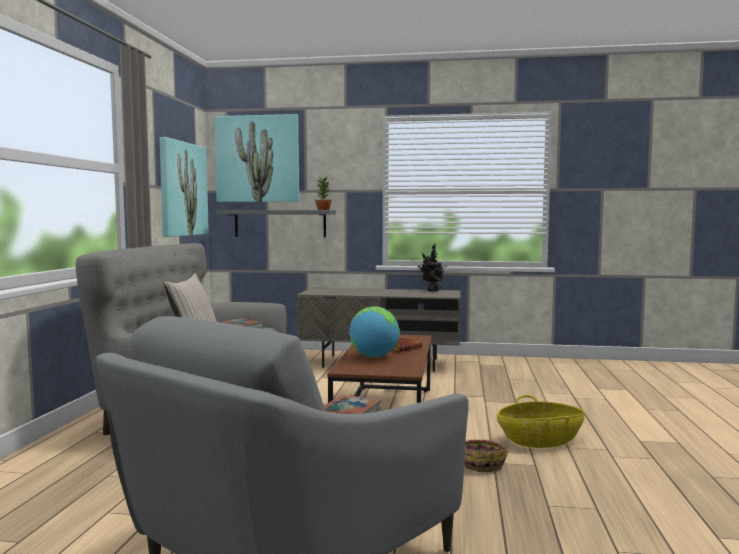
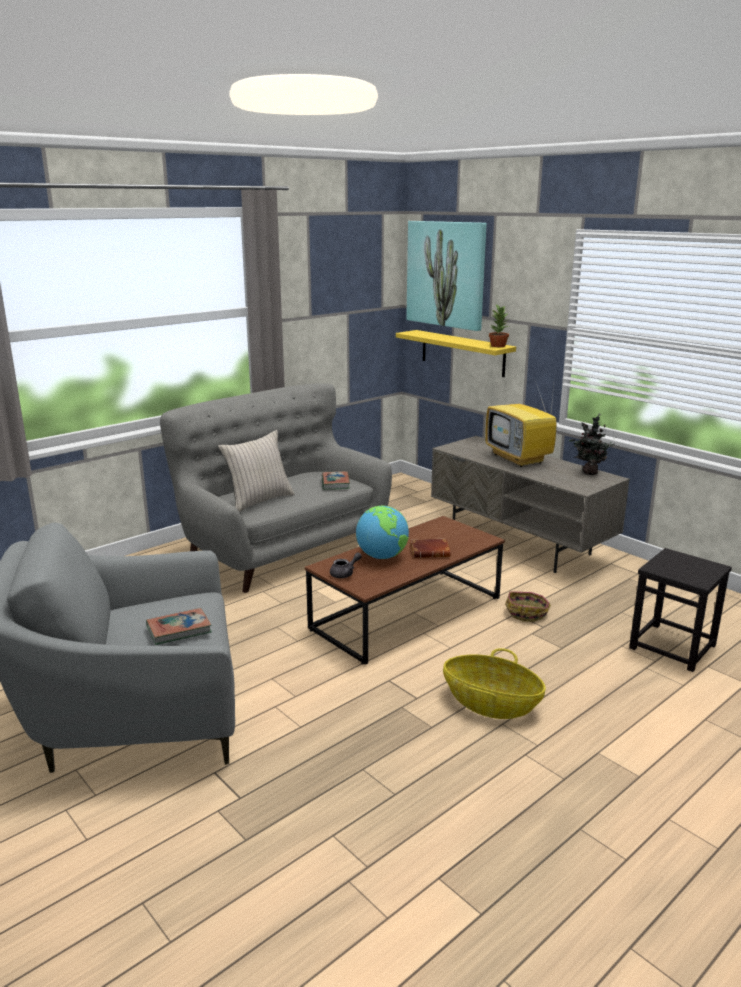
camera: 40 degrees right, 15 degrees up
(182, 189) = (354, 312): picture -> none
(280, 223) = (462, 353): grey shelf -> yellow shelf
(371, 369) = (345, 574): none -> grey teapot
(373, 291) = (519, 459): none -> television
(481, 463) = (390, 702): basket -> basket (527, 612)
(565, 385) = (673, 646): none -> black stool

